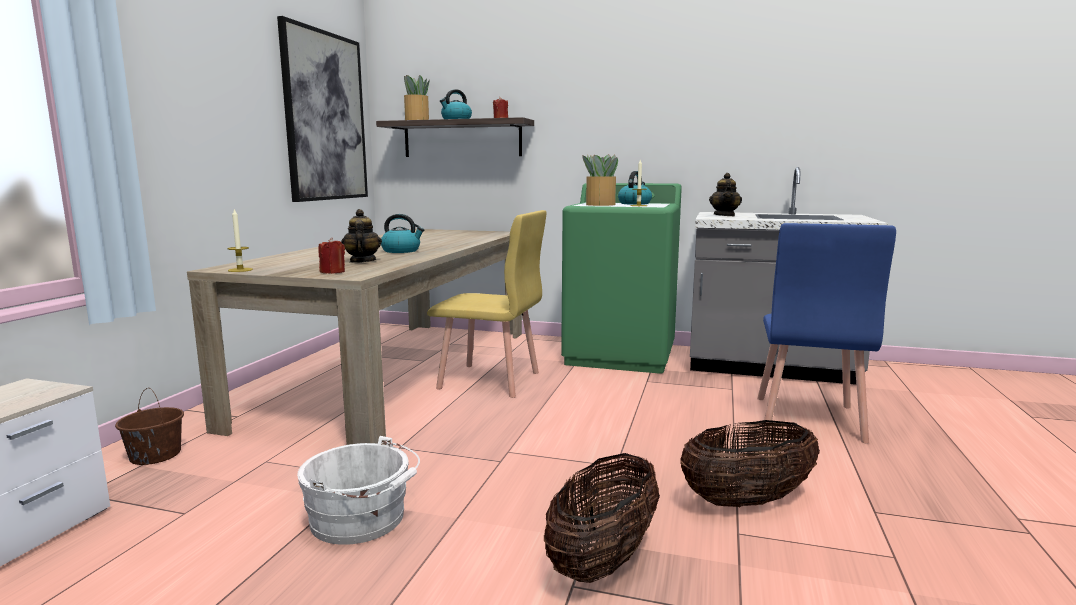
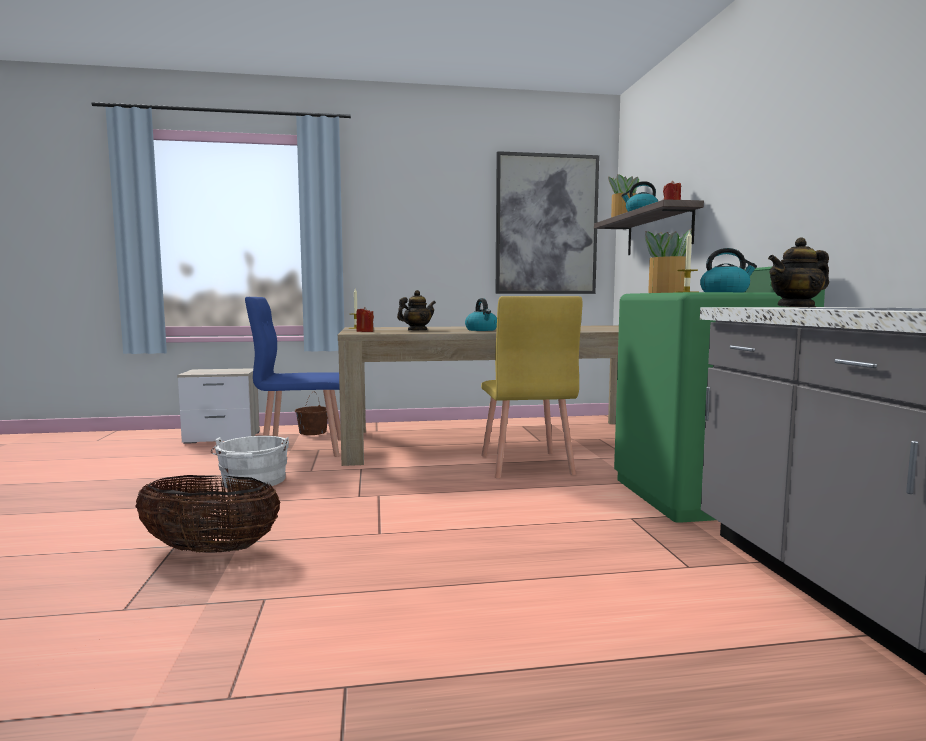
camera: 65 degrees right, 5 degrees down
(747, 501) = (336, 599): basket -> none
(807, 419) = (642, 629): blue chair -> blue chair (303, 448)

